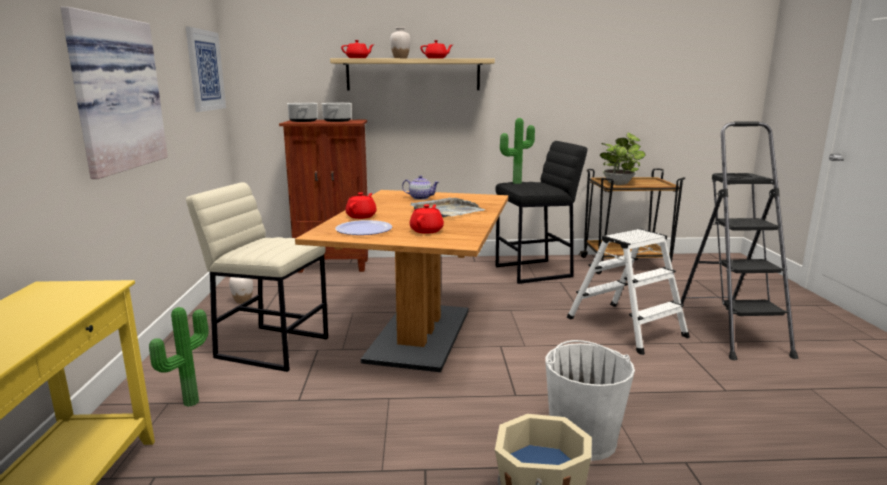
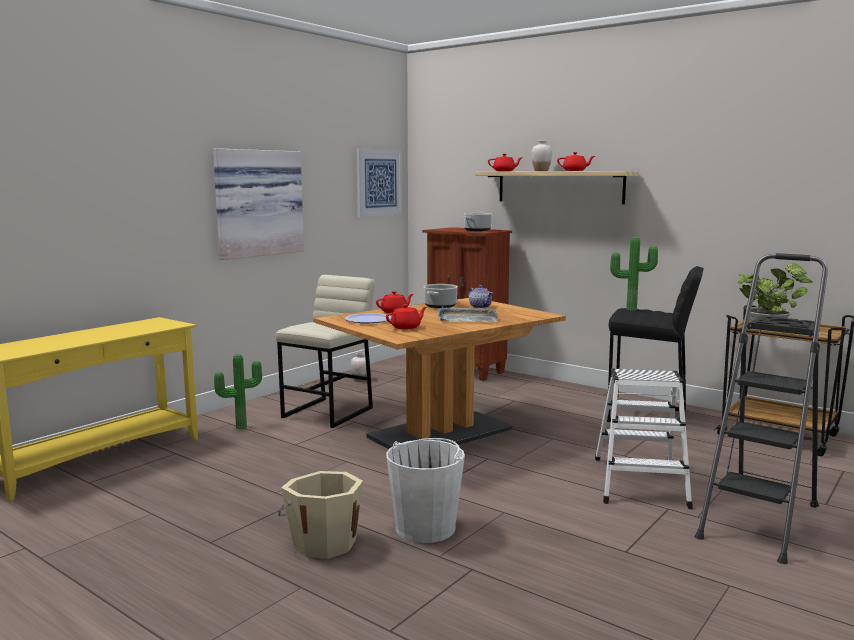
camera: 40 degrees right, 5 degrees down
(270, 347) = (329, 412): beige chair -> beige chair turned 60 degrees clockwise
(303, 121) = (450, 229): cooking pot -> cooking pot (440, 306)

